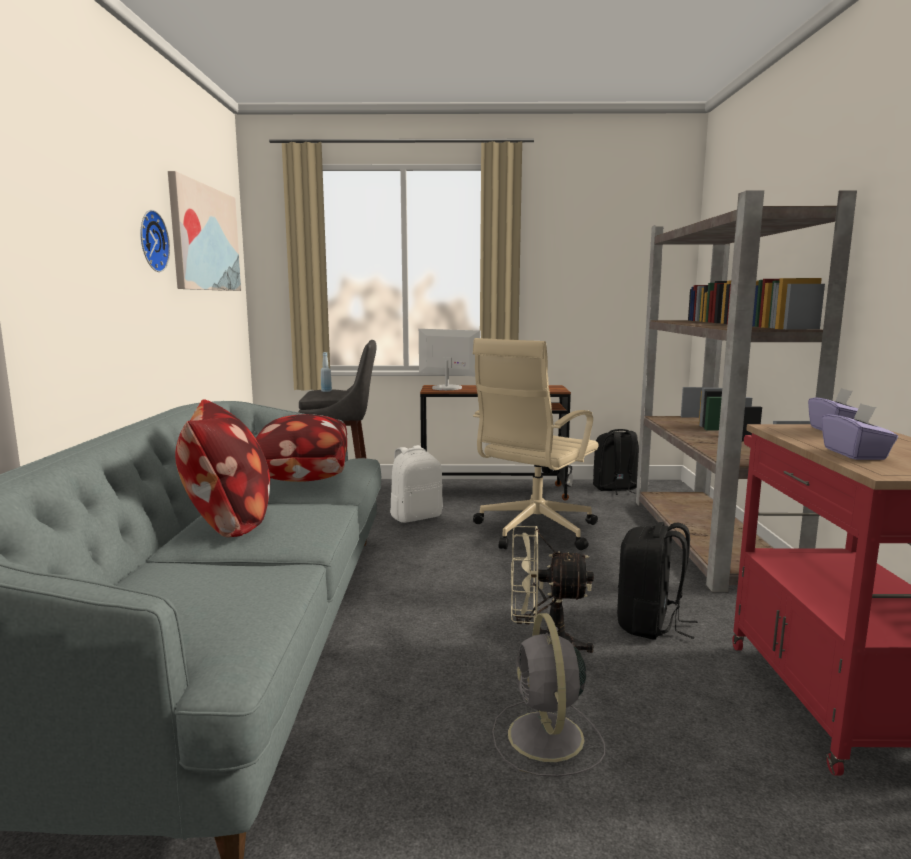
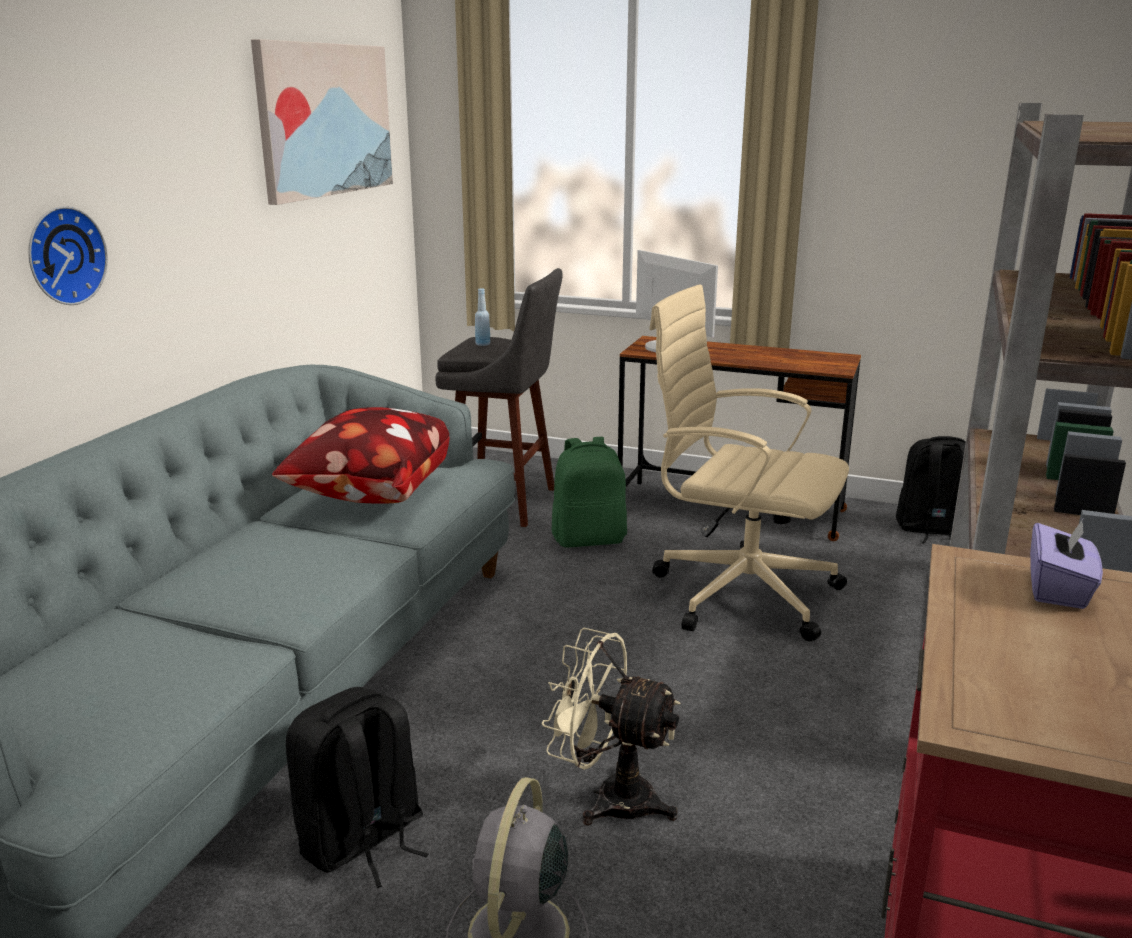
camera: 20 degrees right, 10 degrees up
(150, 241) = (218, 148): wall clock -> wall clock (63, 255)
(228, 521) = (232, 559): pillow -> none
(416, 517) = (589, 539): white backpack -> green backpack
(533, 531) = (740, 592): beige office chair -> beige office chair turned 60 degrees clockwise
(650, 624) = (793, 794): black backpack -> black backpack (362, 841)
(855, 454) = (991, 662): purple tissue box -> none

